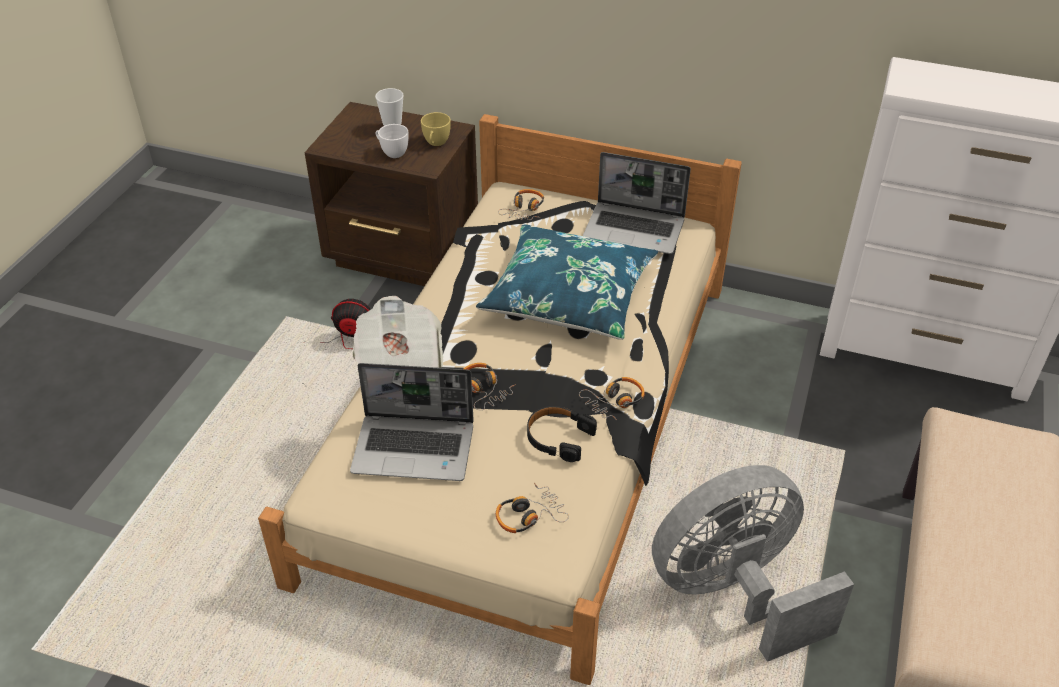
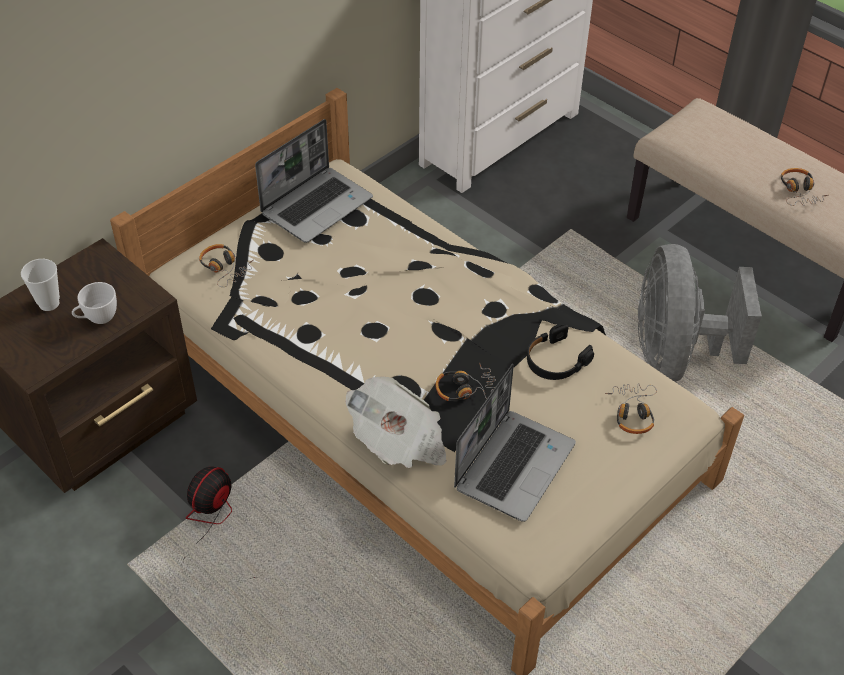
camera: 65 degrees left, 5 degrees up
(436, 143) = (112, 278): yellow cup -> none
(569, 296) = (378, 285): blue pillow -> none
(614, 402) = (534, 308): headphones -> headphones (799, 192)

